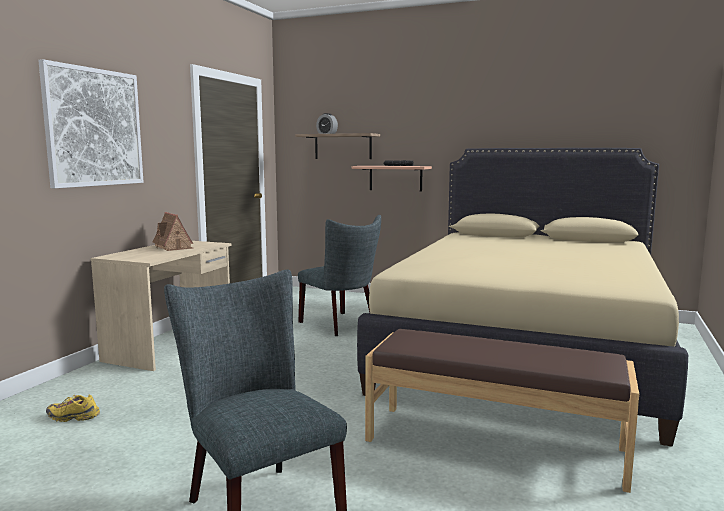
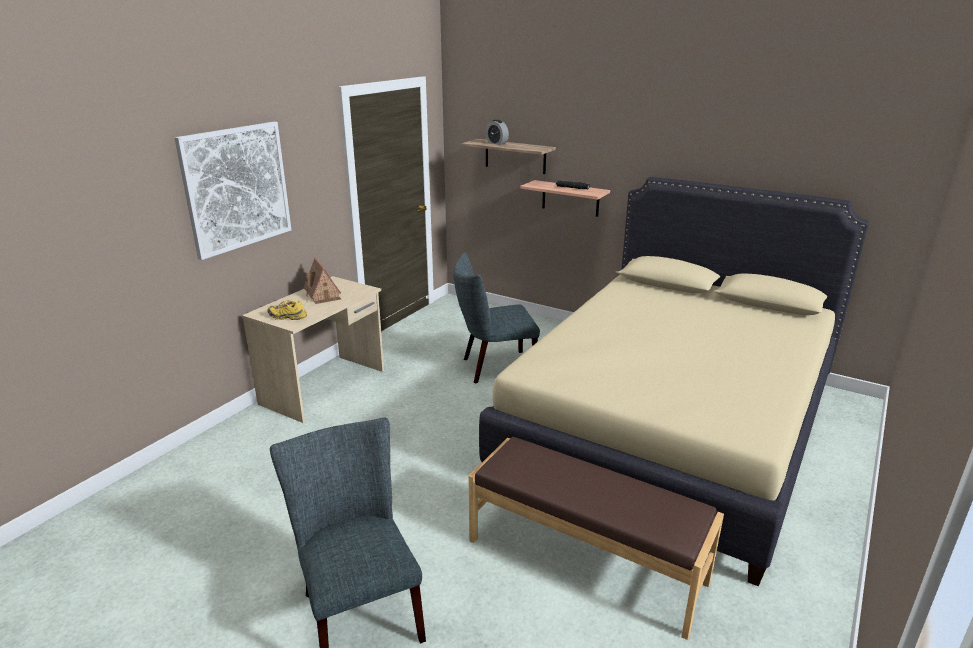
camera: 10 degrees right, 15 degrees up
(73, 417) = (227, 480): yellow shoe -> yellow shoe (287, 317)
(341, 325) = (494, 368): grey chair -> grey chair turned 105 degrees clockwise

